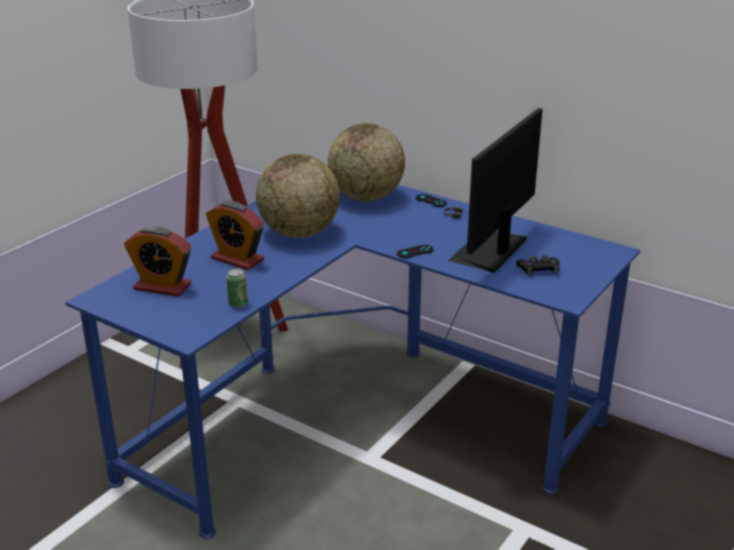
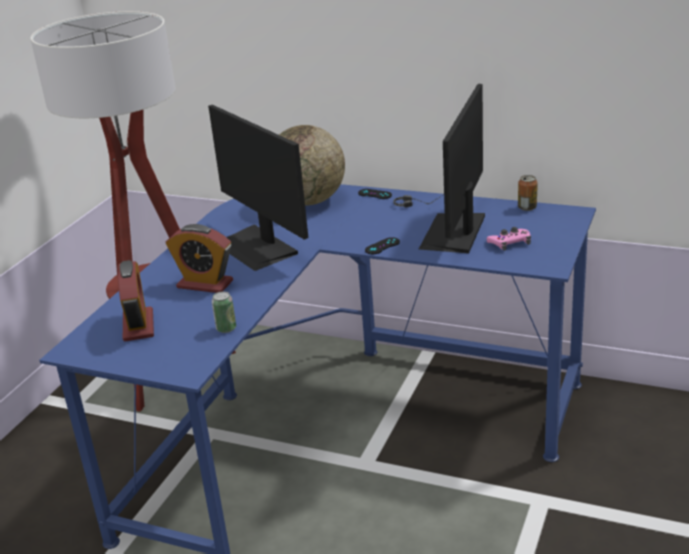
camera: 10 degrees left, 0 degrees up
(162, 287) = (138, 326): alarm clock -> alarm clock turned 105 degrees counterclockwise
(299, 233) = (257, 247): globe -> monitor
(538, 270) = (509, 243): black game controller -> pink game controller
(571, 238) = (527, 208): none -> can

